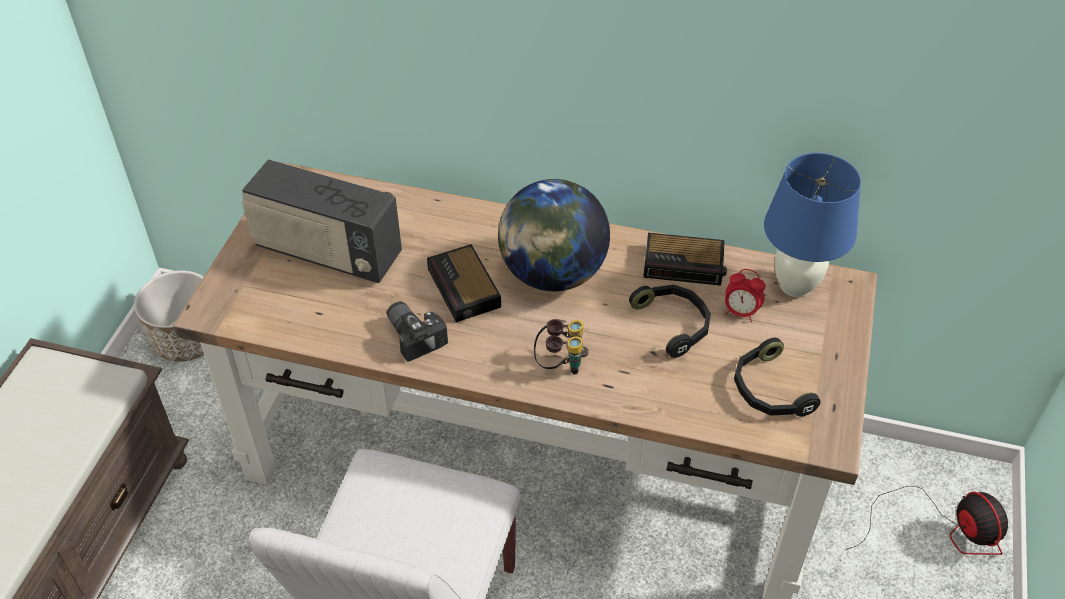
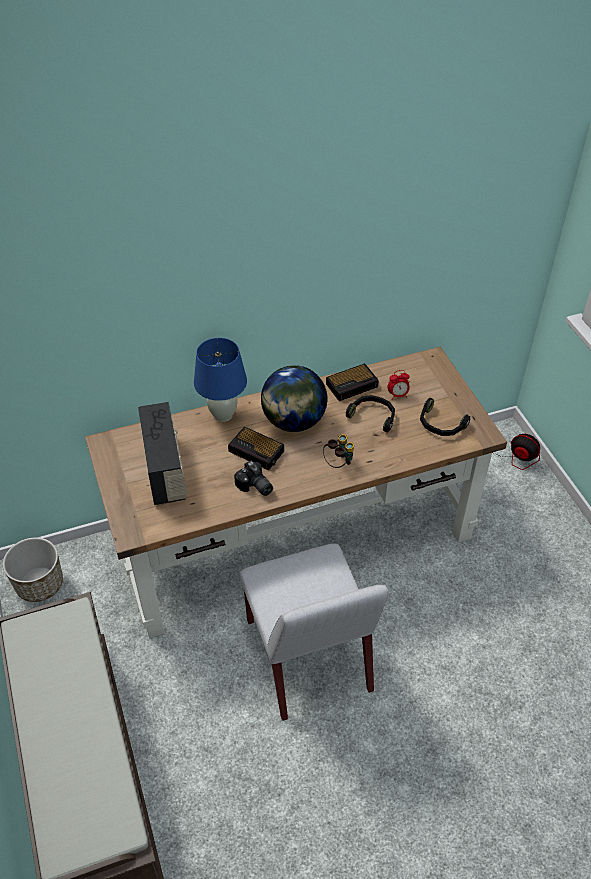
camera: 35 degrees left, 0 degrees up
(327, 253) = (165, 470): radio -> radio turned 90 degrees counterclockwise
(416, 335) = (254, 487): camera -> camera turned 150 degrees counterclockwise
(795, 286) = (410, 370): blue table lamp -> blue table lamp (223, 415)

